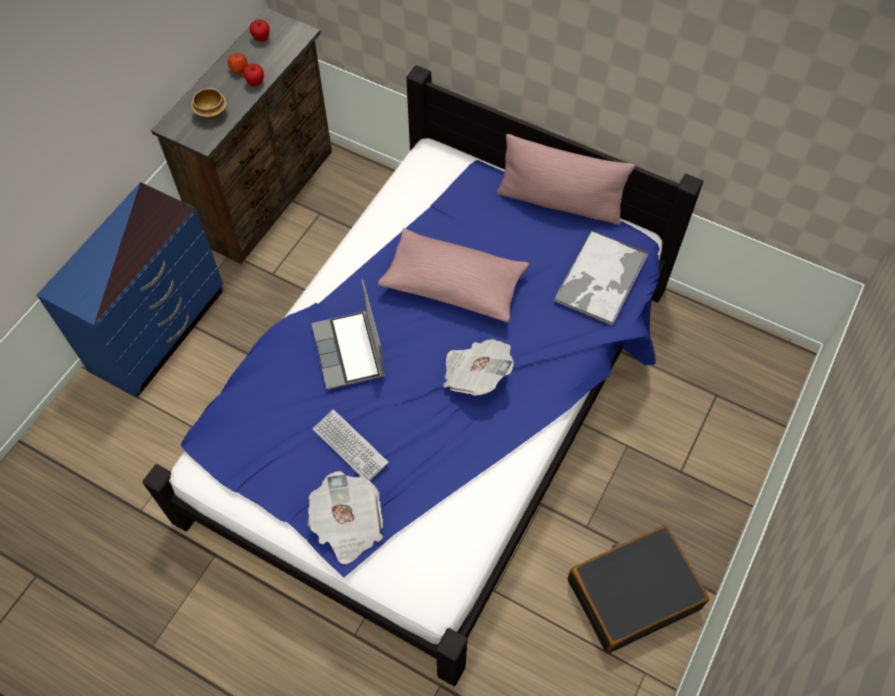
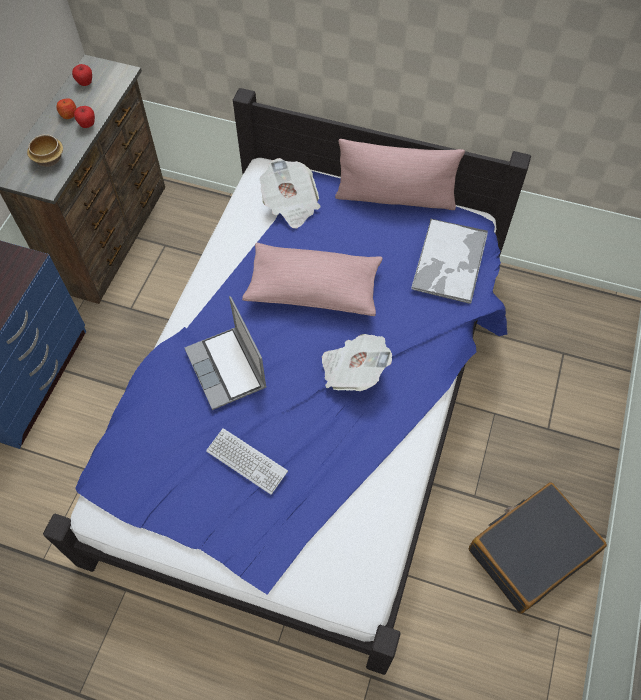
camera: 10 degrees left, 0 degrees up
(347, 525) = (260, 541): newspaper -> newspaper (290, 204)

